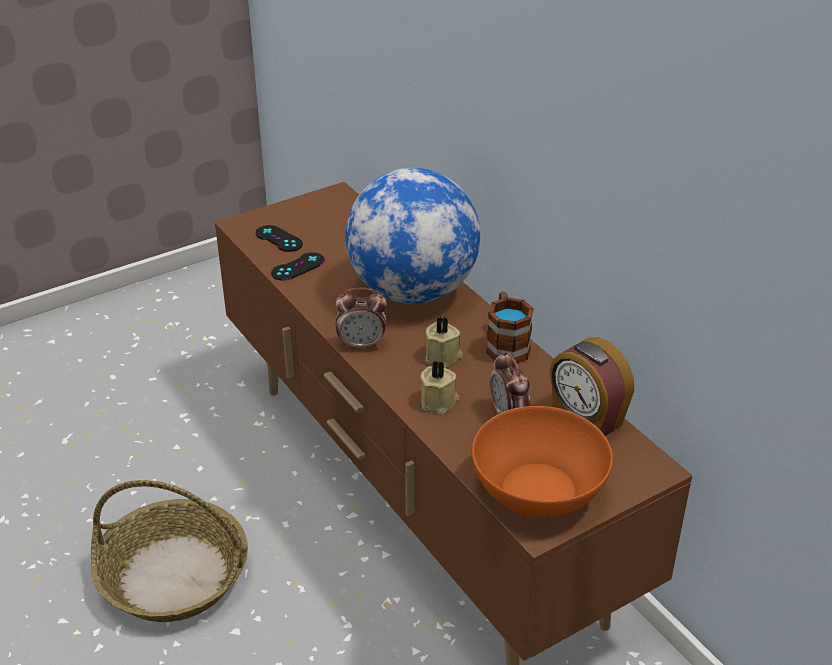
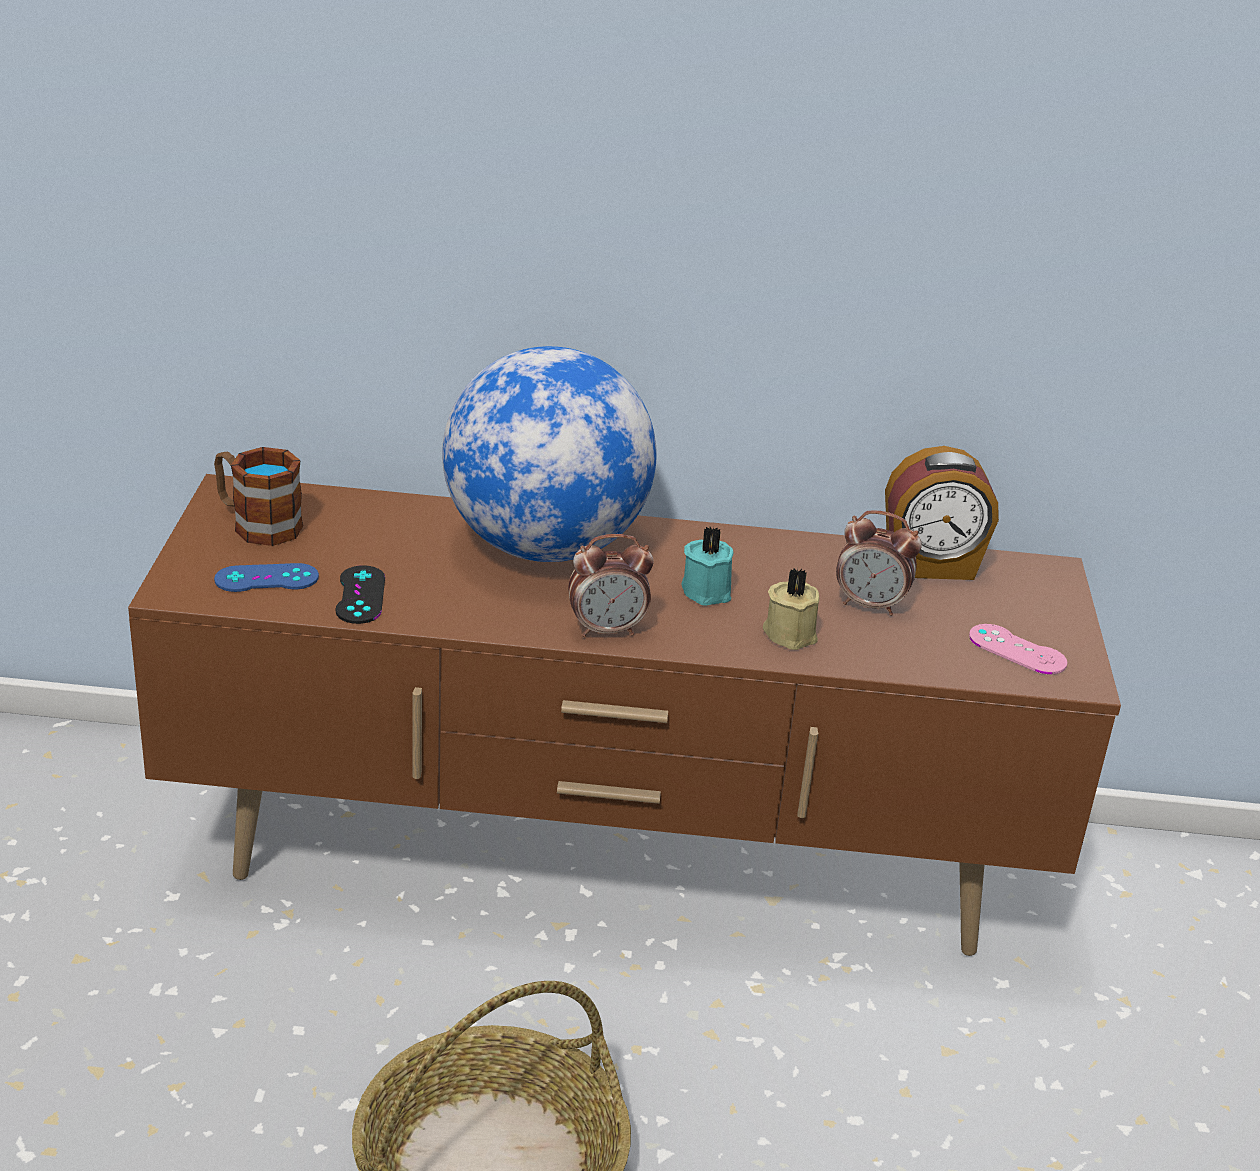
camera: 55 degrees left, 5 degrees down
(279, 239) = (266, 578): black game controller -> blue game controller
(362, 345) = (607, 630): alarm clock -> alarm clock turned 45 degrees clockwise
(443, 357) = (708, 590): beige candle -> turquoise candle
(506, 344) = (737, 543): mug -> mug (257, 524)
(537, 490) = (1017, 650): orange bowl -> pink game controller

